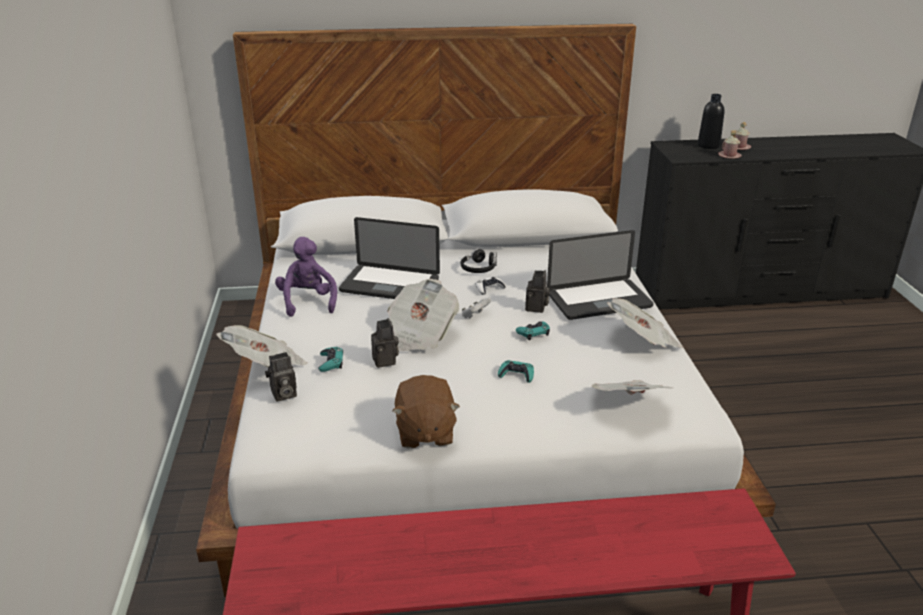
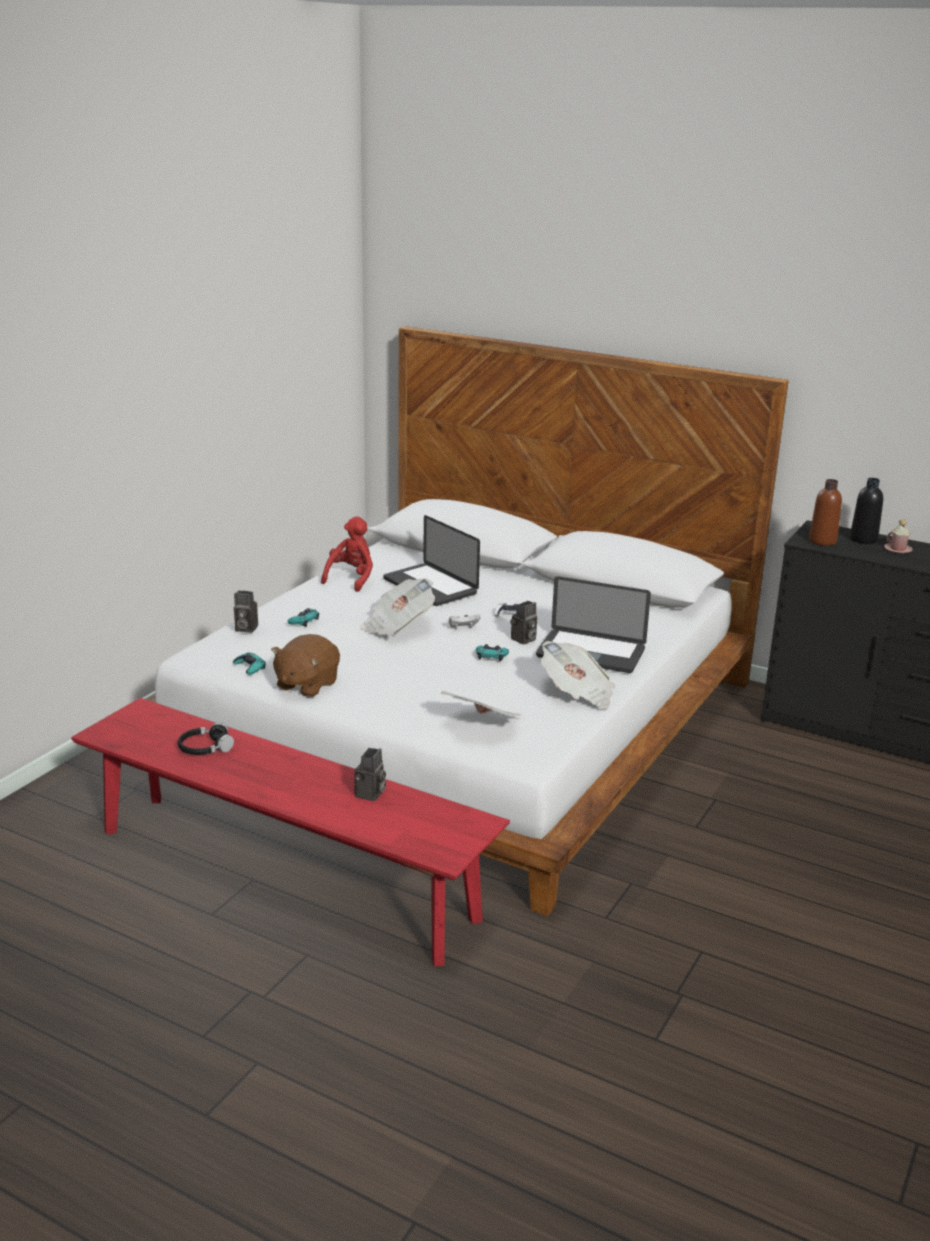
camera: 35 degrees right, 5 degrees down
(266, 366) = (261, 609): newspaper -> none
(308, 302) = (351, 578): purple plush toy -> red plush toy
(386, 361) = (344, 633): camera -> camera (370, 795)
(479, 268) = (527, 598): black headphones -> black headphones (205, 748)
(516, 375) = (430, 677): turquoise game controller -> turquoise game controller (250, 667)
(689, 154) = (822, 541): none -> brown bottle
(729, 156) = (865, 553): pink mug -> none

